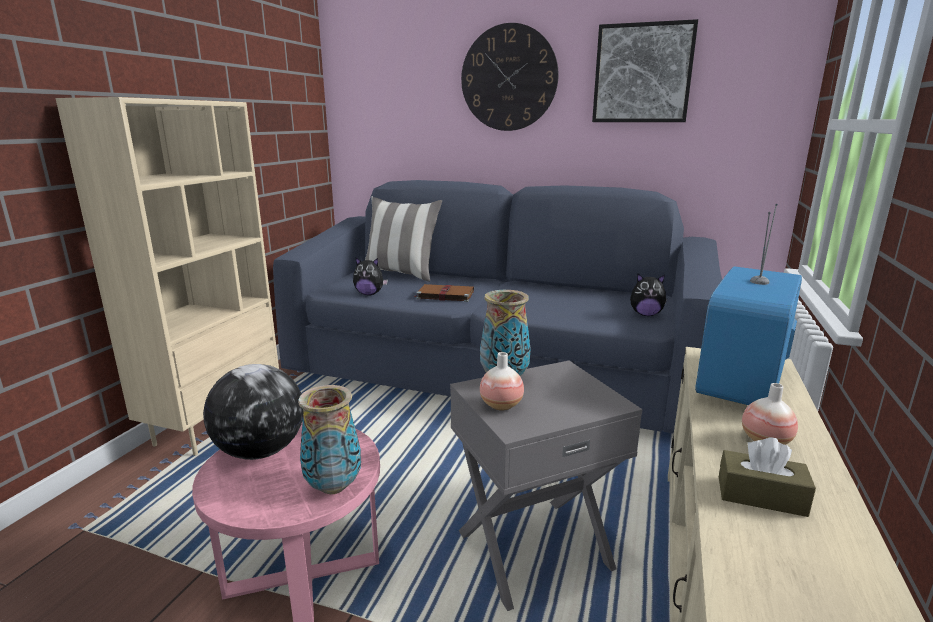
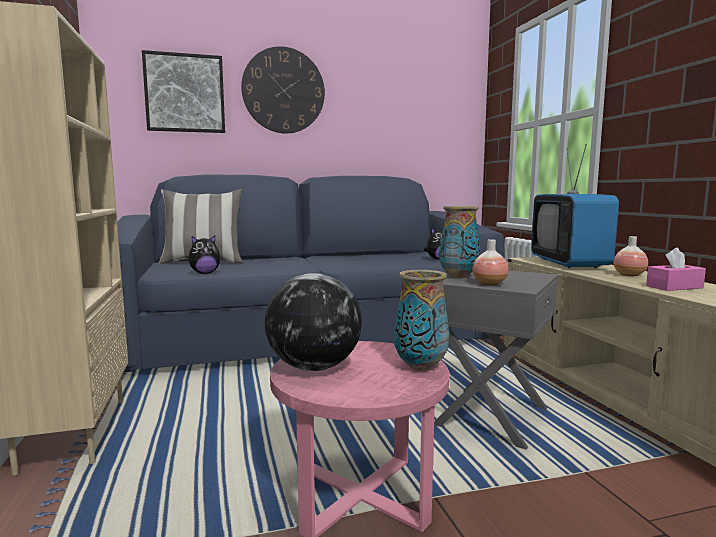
camera: 35 degrees left, 10 degrees down
(444, 295) = (277, 266): brown book -> none
(642, 73) = (384, 95): picture -> picture (185, 93)
(761, 496) = (674, 287): brown tissue box -> pink tissue box

